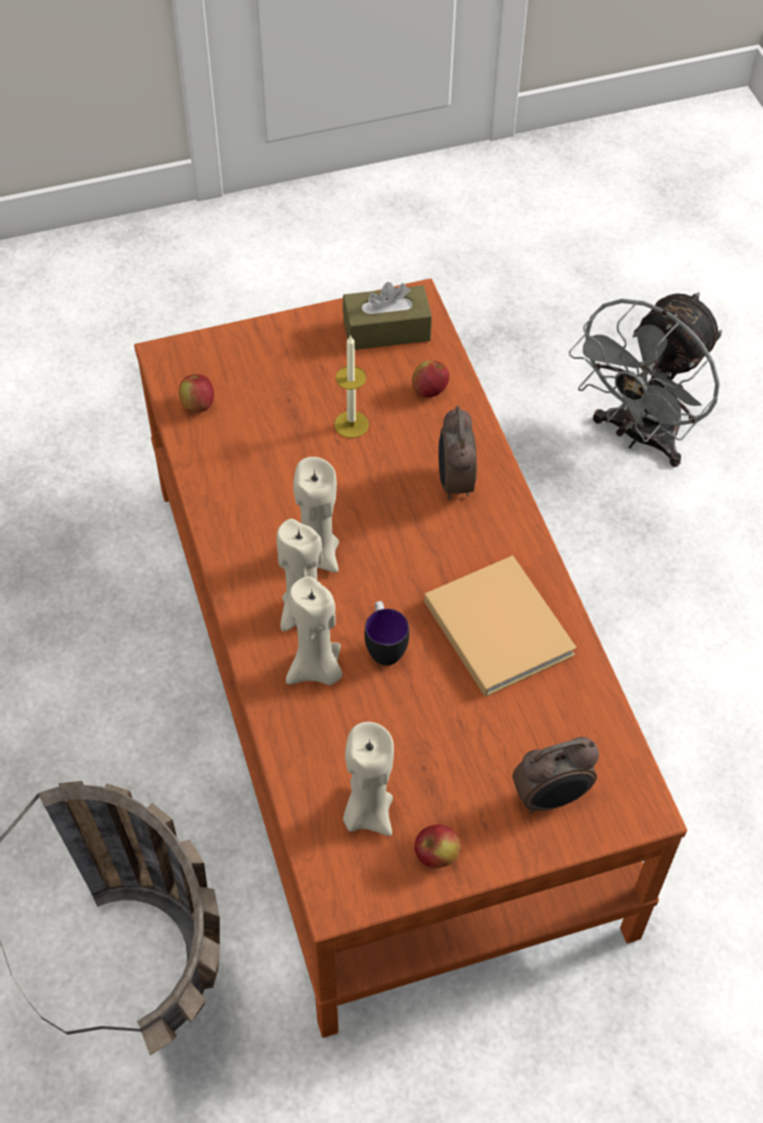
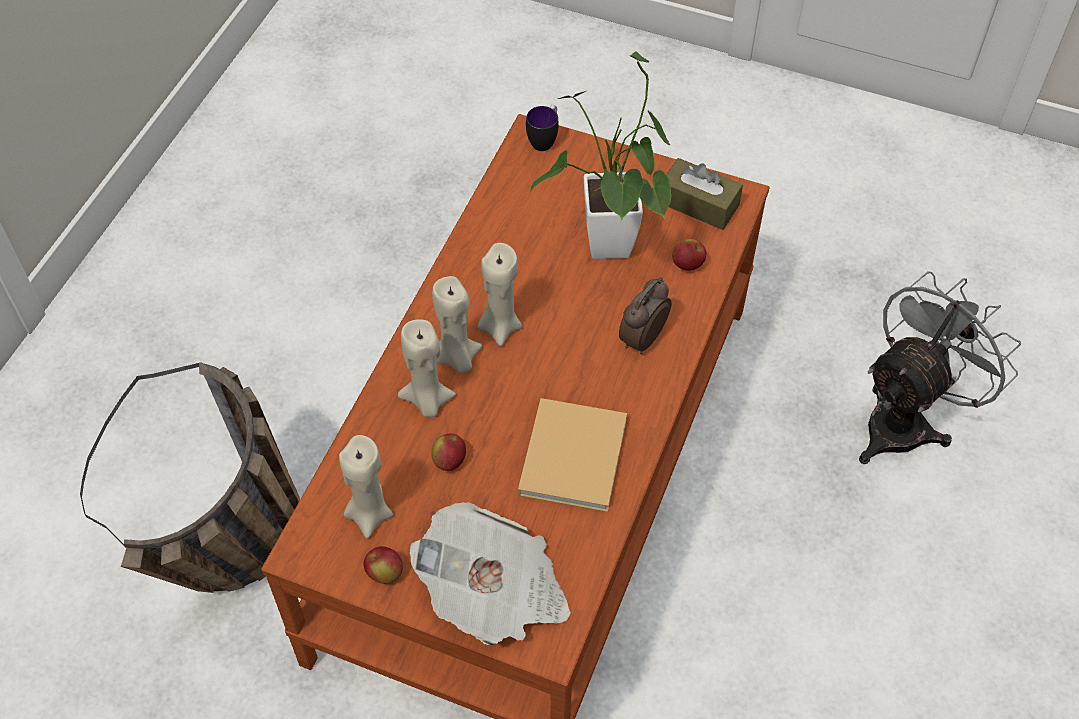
camera: 40 degrees right, 0 degrees up
(198, 405) = (520, 179): apple -> apple (449, 461)
(351, 424) = (609, 254): candle -> potted plant
(384, 646) = (484, 416): mug -> mug (545, 140)
(551, 798) = (495, 593): alarm clock -> newspaper
(639, 436) = (906, 420): grey fan -> grey fan turned 150 degrees clockwise

